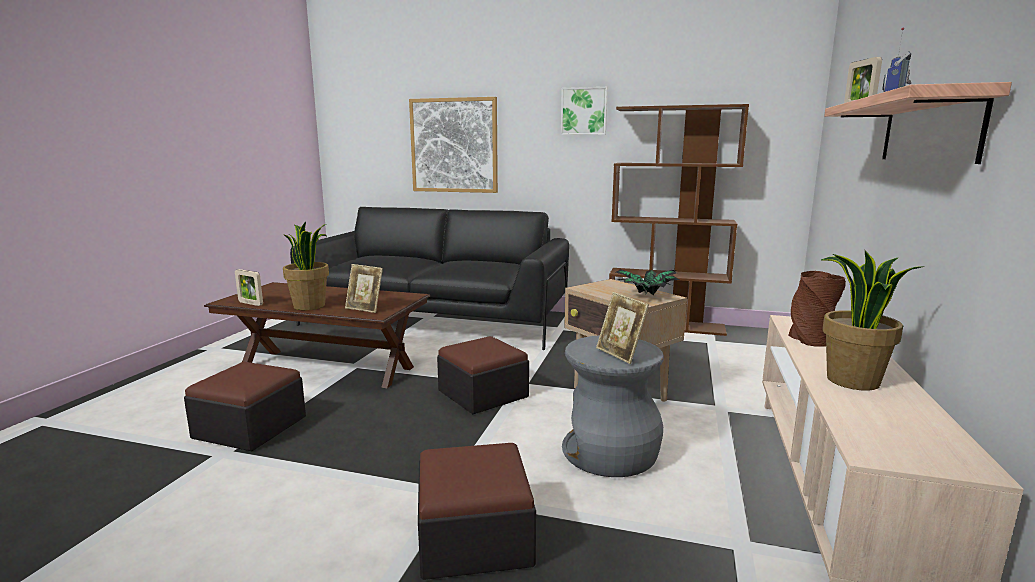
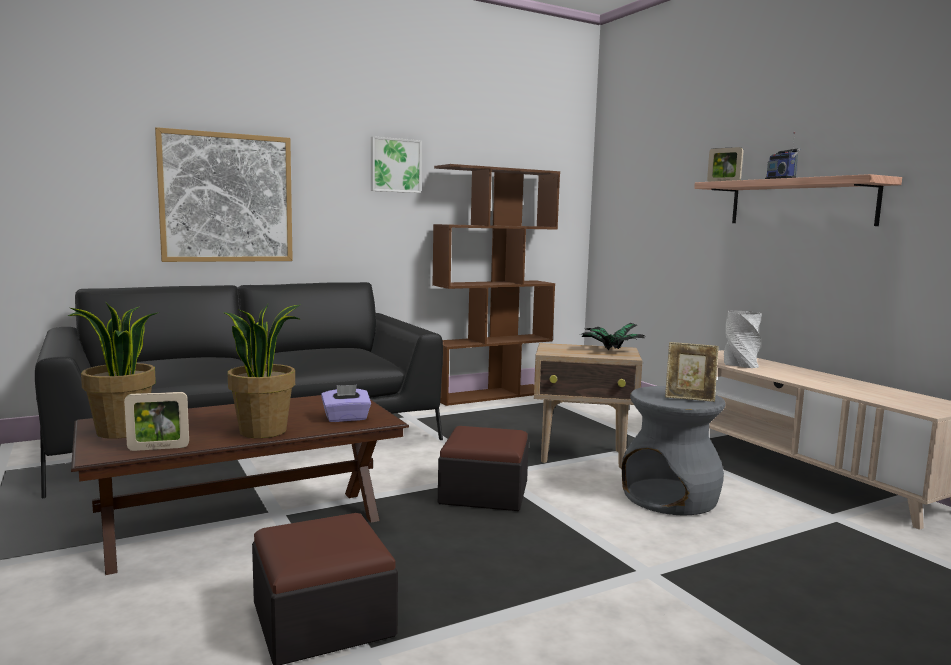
camera: 45 degrees left, 5 degrees down
(365, 309) = (346, 418): picture frame -> purple tissue box
(474, 536) = (730, 587): ottoman -> none
(810, 339) = (740, 364): brown vase -> grey vase
(852, 381) = (824, 382): potted plant -> potted plant (122, 432)

